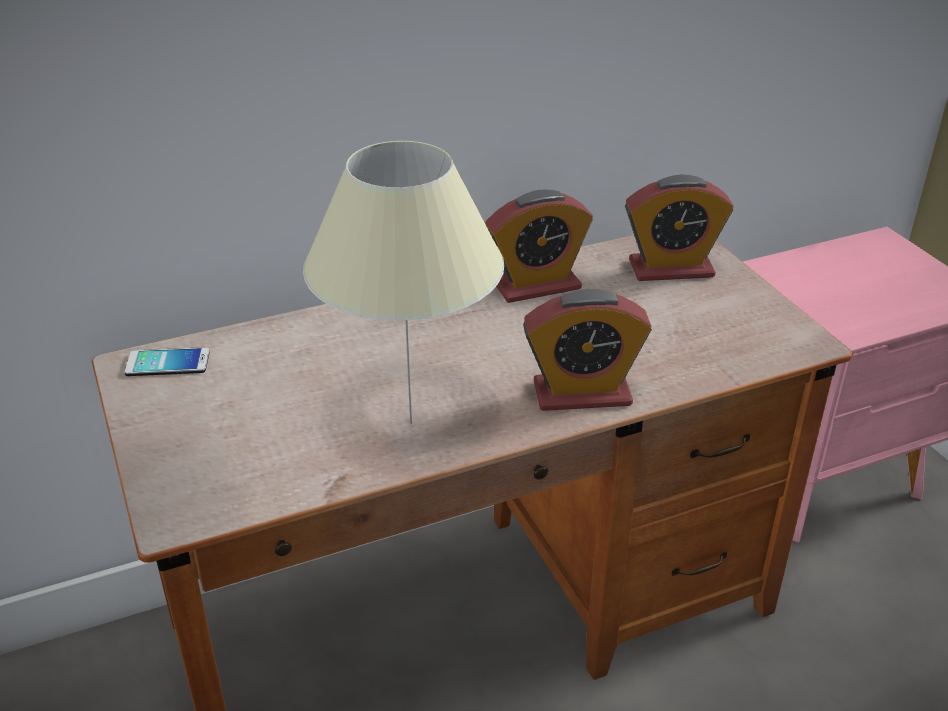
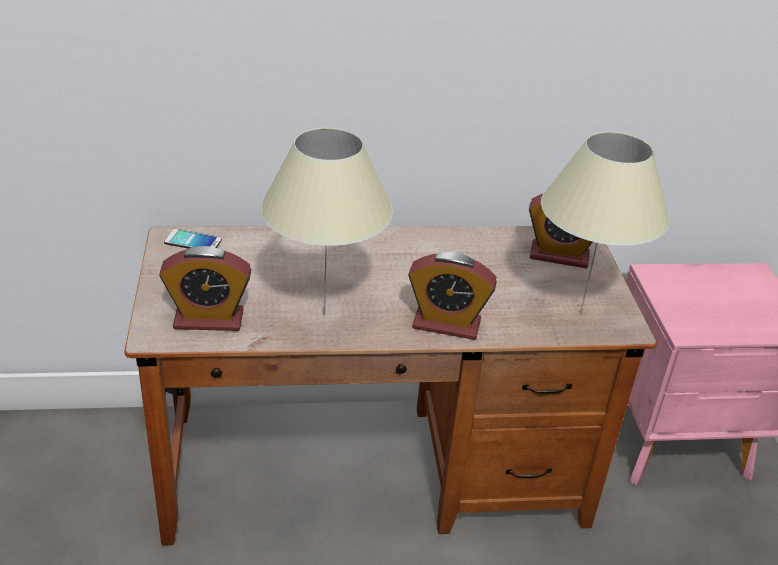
camera: 15 degrees right, 0 degrees up
(536, 285) = (456, 246): alarm clock -> alarm clock (208, 319)
(740, 336) = (580, 313): none -> beige table lamp

